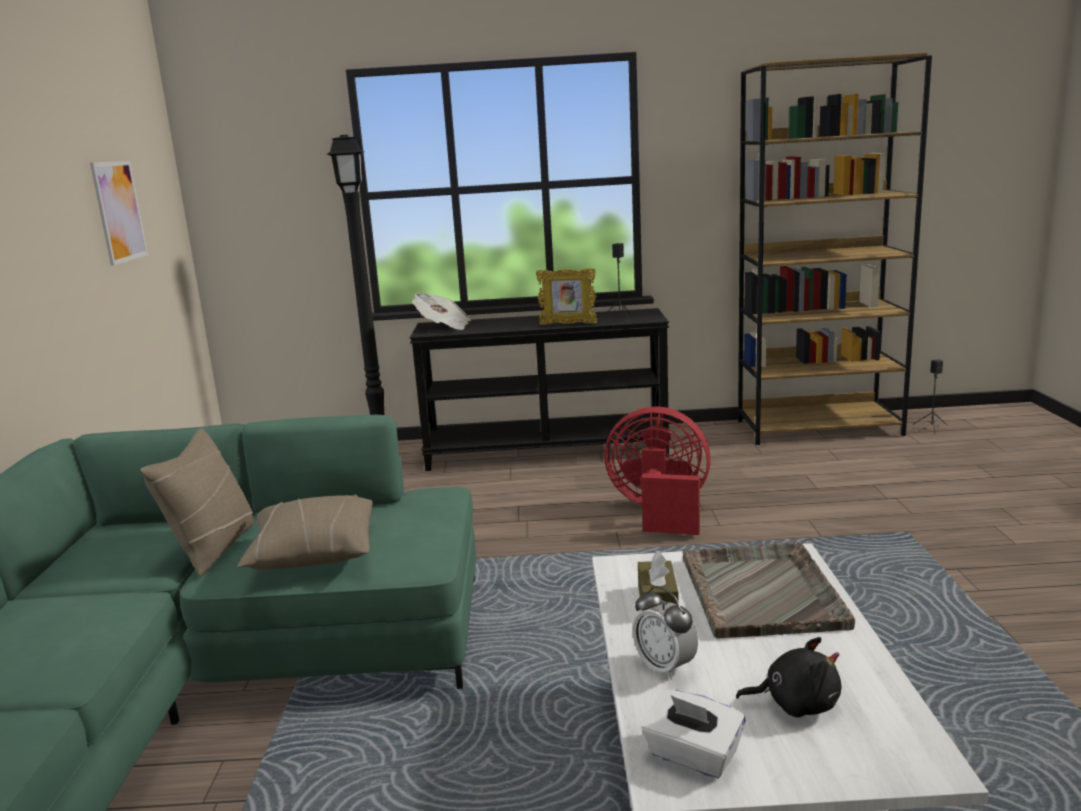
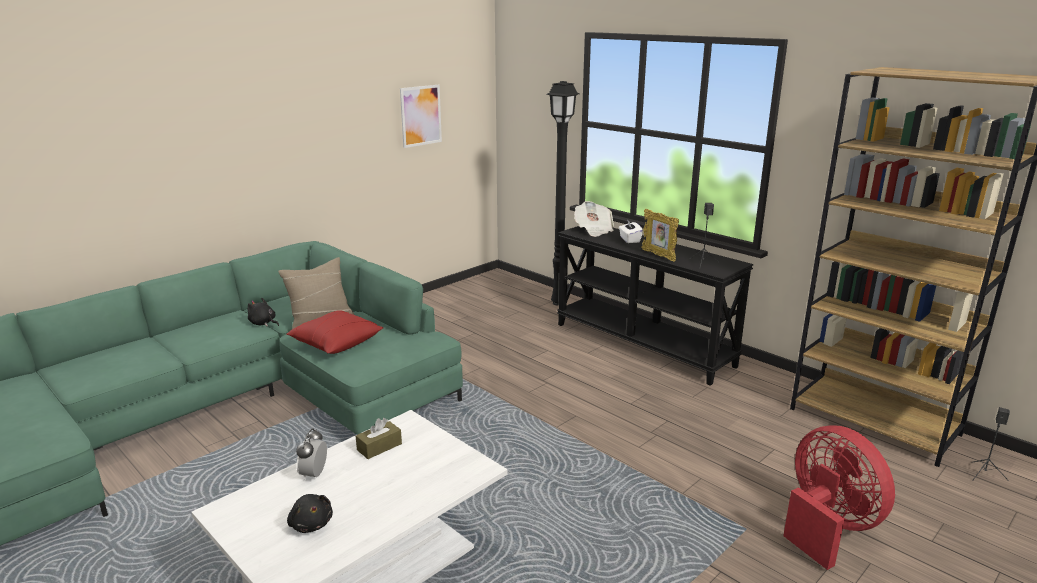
camera: 45 degrees right, 5 degrees up
(113, 591) = (263, 323): none -> black plush toy
(313, 553) = (336, 343): beige pillow -> red pillow
(659, 512) = (623, 418): red fan -> red fan (827, 526)
(692, 756) = (242, 510): white tissue box -> white tissue box (629, 240)
(761, 591) = (423, 473): grey tray -> none

